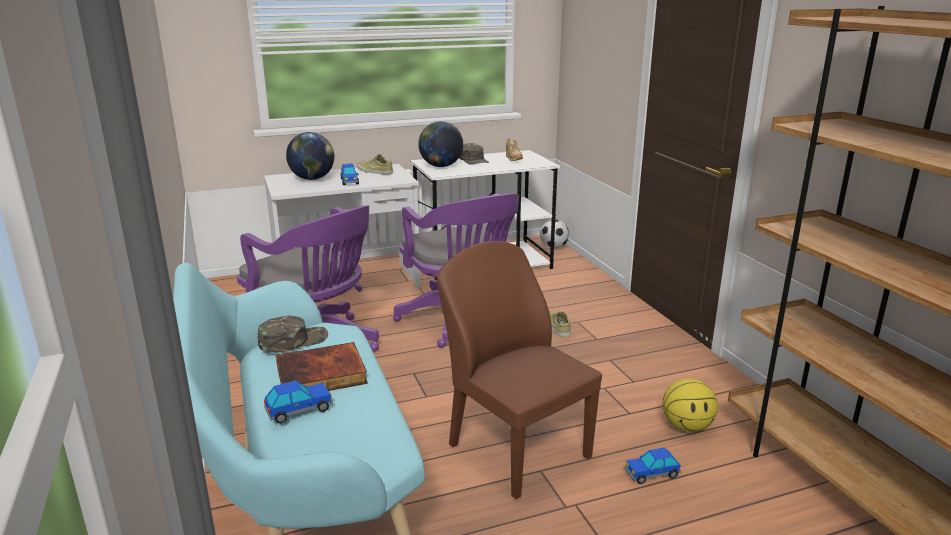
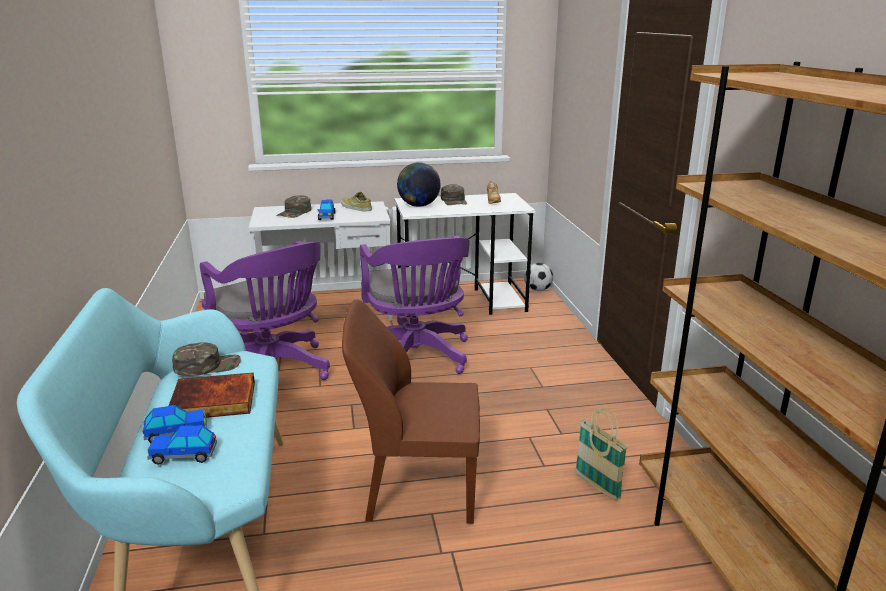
camera: 10 degrees right, 0 degrees up
(312, 179) = (294, 212): globe -> green cap
(516, 448) = (417, 489): brown chair -> brown chair turned 60 degrees counterclockwise
(555, 327) = (506, 371): beige shoe -> none
(651, 474) = (540, 530): toy car -> toy car (183, 455)
(687, 427) = (597, 486): basketball -> basket

